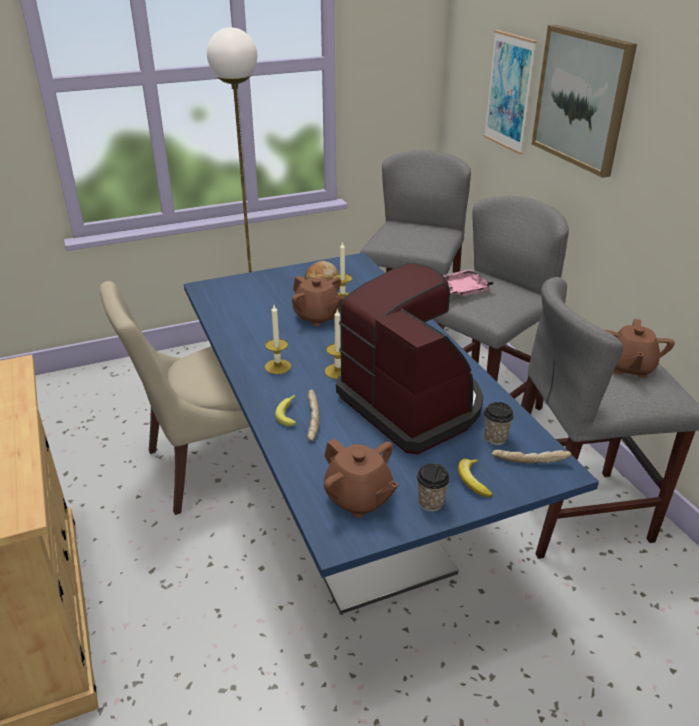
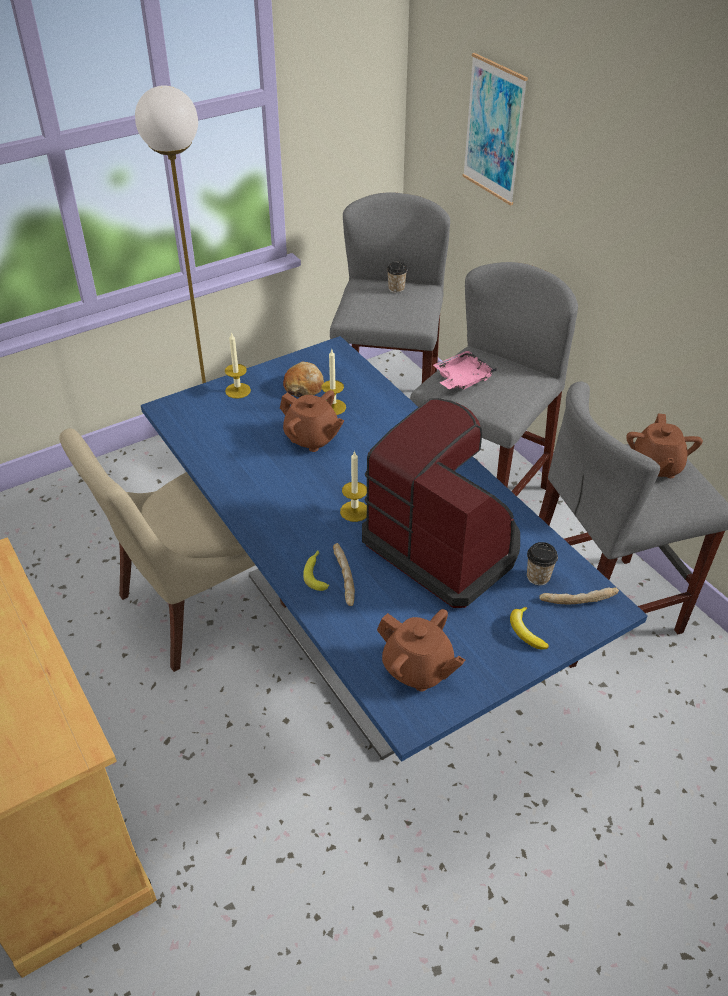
camera: 10 degrees left, 10 degrees up
(278, 366) = (287, 512): candle -> candle (238, 390)
(430, 503) = (490, 663): cup -> cup (396, 289)
(582, 99) = (587, 156): picture -> none

